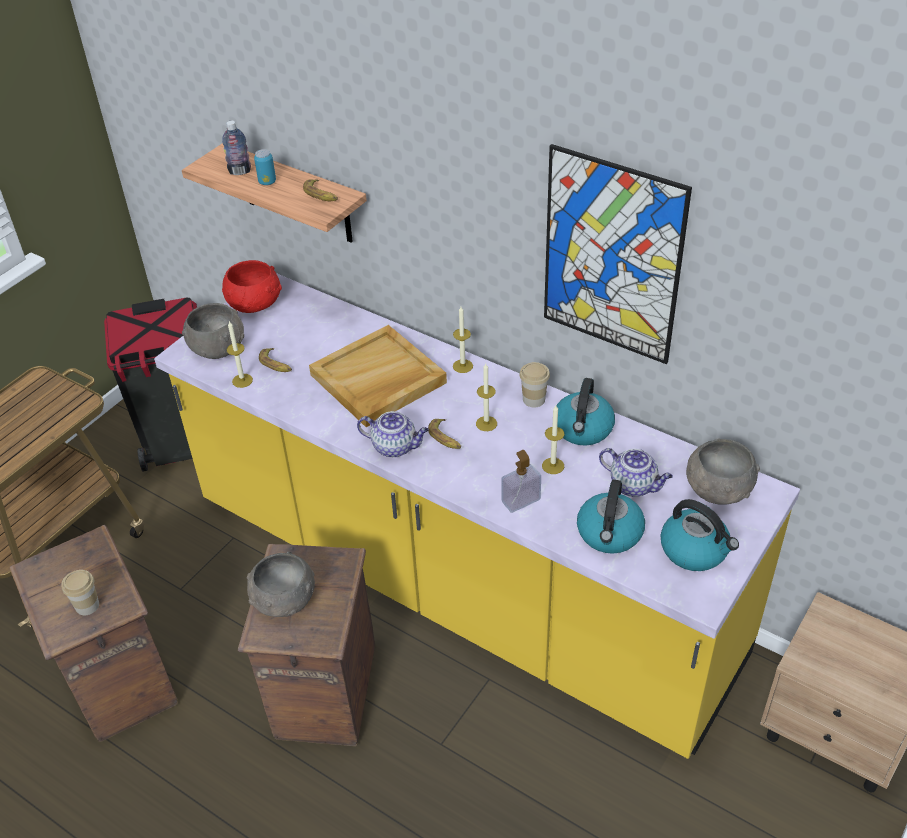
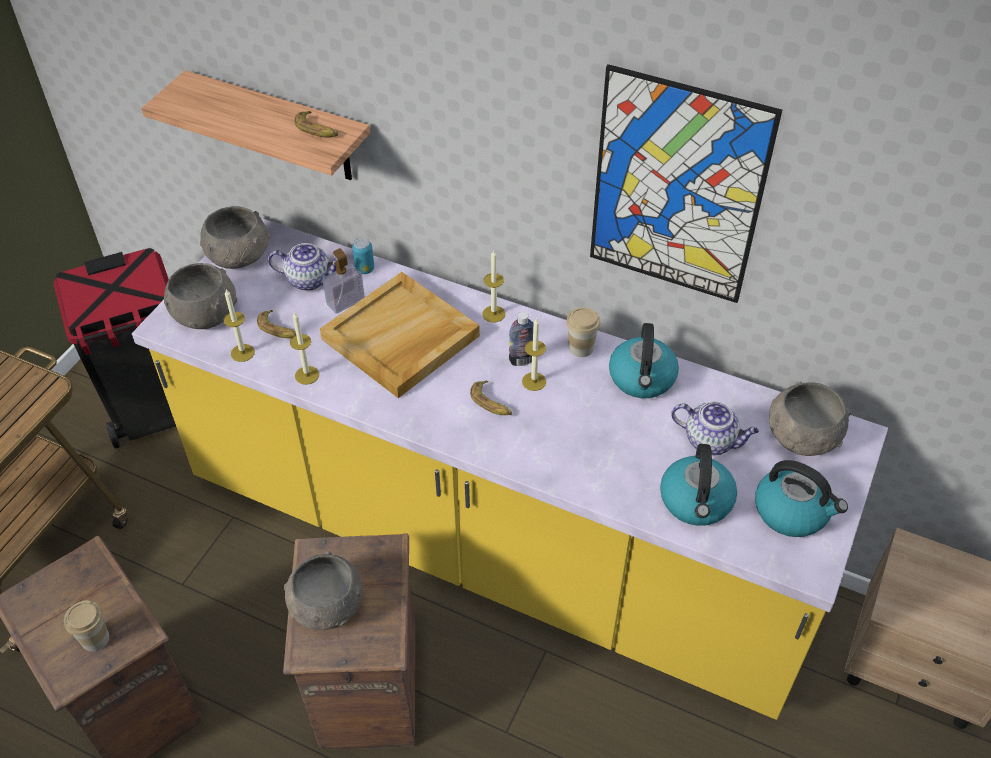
camera: 10 degrees left, 5 degrees up
(240, 171) = (213, 106): bottle -> bottle (522, 360)
(255, 304) = (239, 256): red bowl -> grey bowl
(267, 182) = (249, 117): can -> can (365, 269)
(395, 447) = (436, 419): teapot -> teapot (310, 280)
(521, 500) = (590, 471): soap dispenser -> soap dispenser (345, 301)
(553, 466) = (618, 426): candle -> candle (307, 375)

